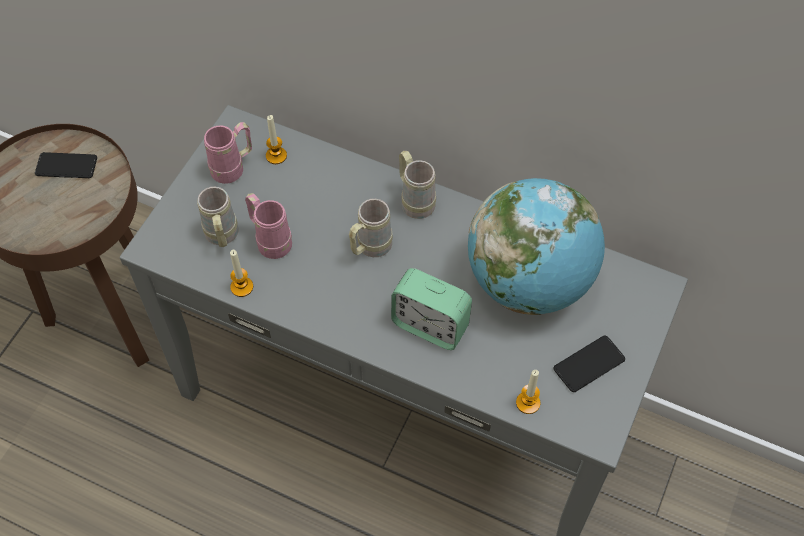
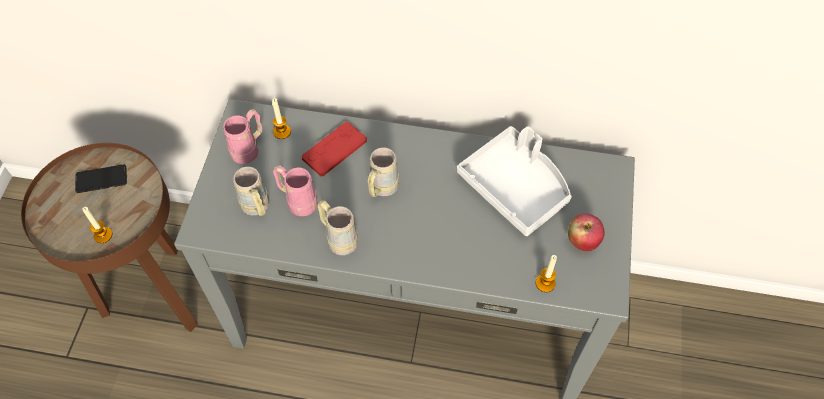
camera: 15 degrees left, 0 degrees up
(242, 287) = (286, 245): candle -> candle (103, 235)
(330, 189) = (334, 149): none -> red game controller
(414, 200) = (405, 143): beige mug -> beige mug (338, 238)
(430, 325) = (449, 240): alarm clock -> none
(529, 281) = (515, 187): globe -> white tray
(589, 364) = (582, 241): phone -> apple

